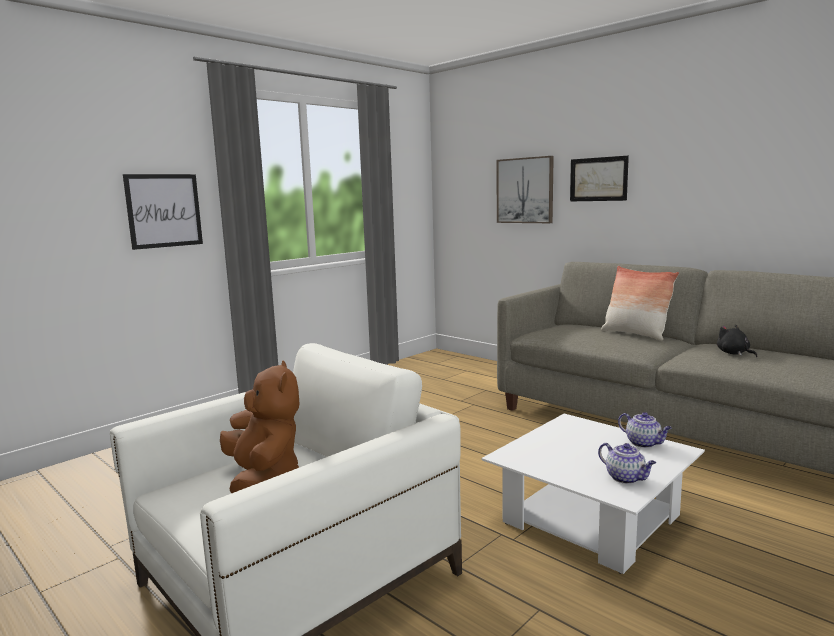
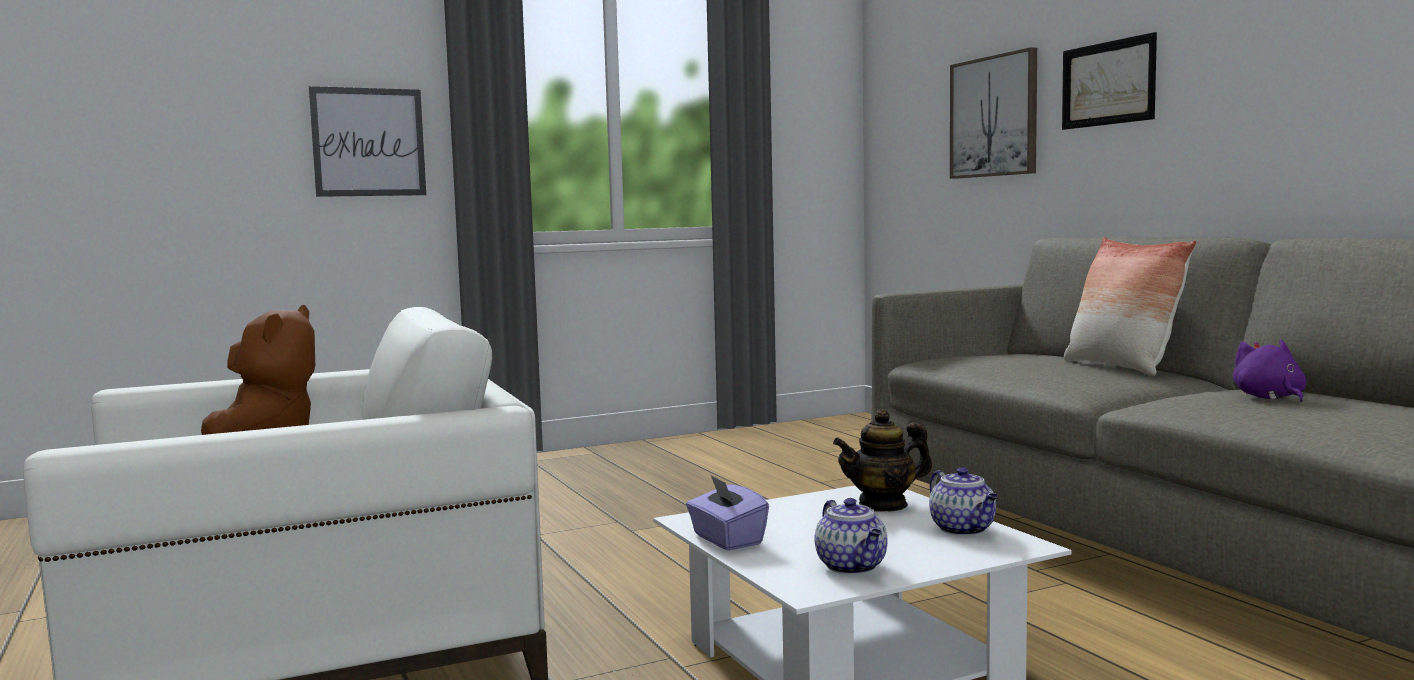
camera: 20 degrees right, 5 degrees down
(541, 469) = (726, 540): none -> purple tissue box
(586, 431) = (883, 505): none -> teapot
(734, 353) = (1269, 398): black plush toy -> purple plush toy

